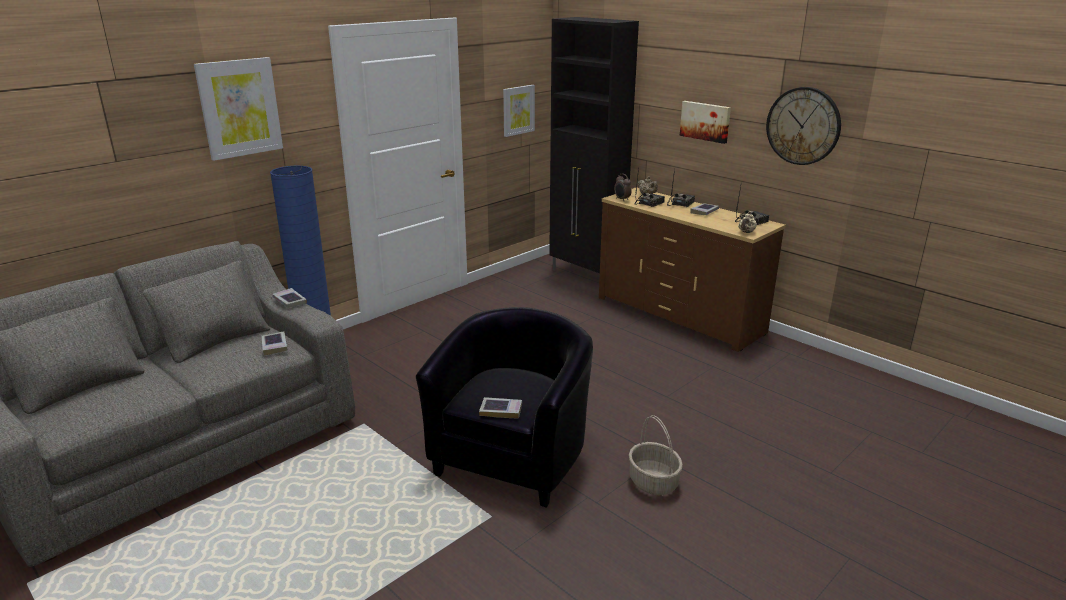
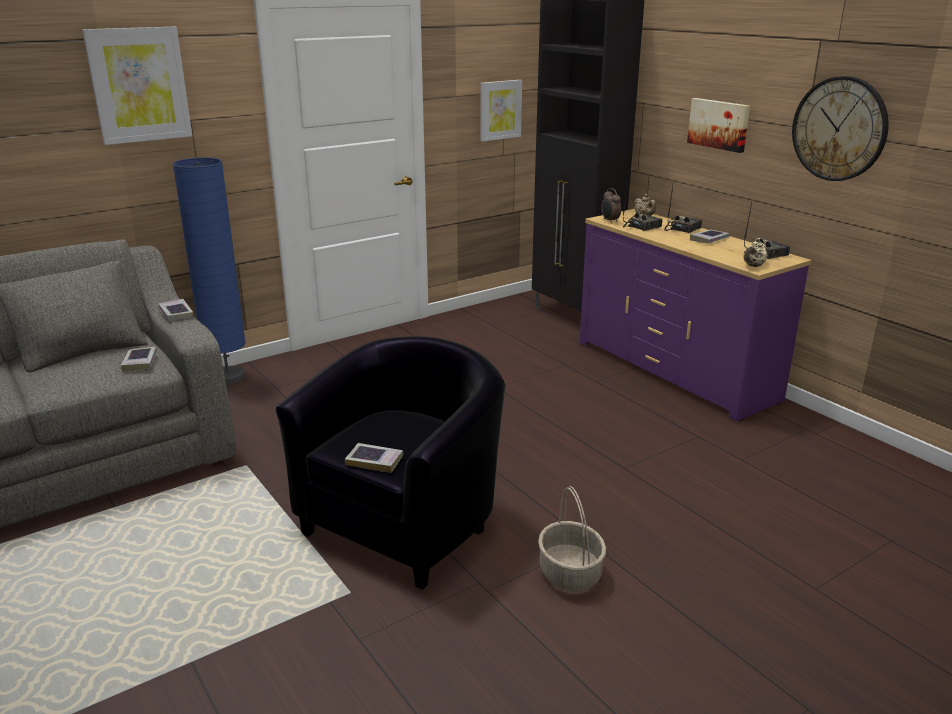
camera: 10 degrees right, 0 degrees up
(679, 315) = (674, 370): brown dresser -> purple dresser

